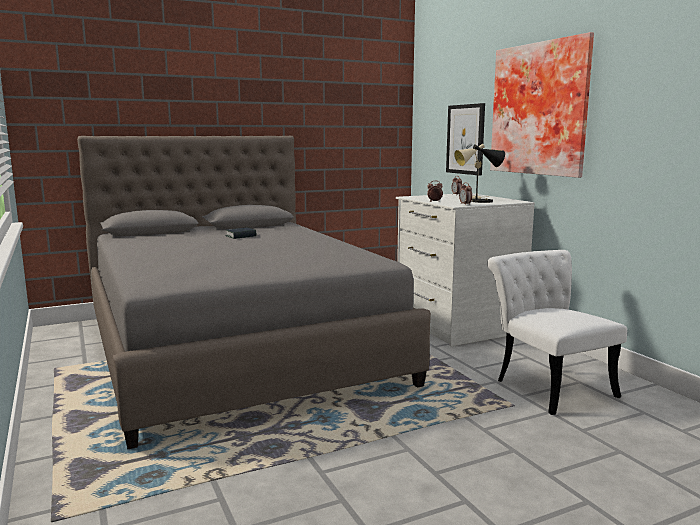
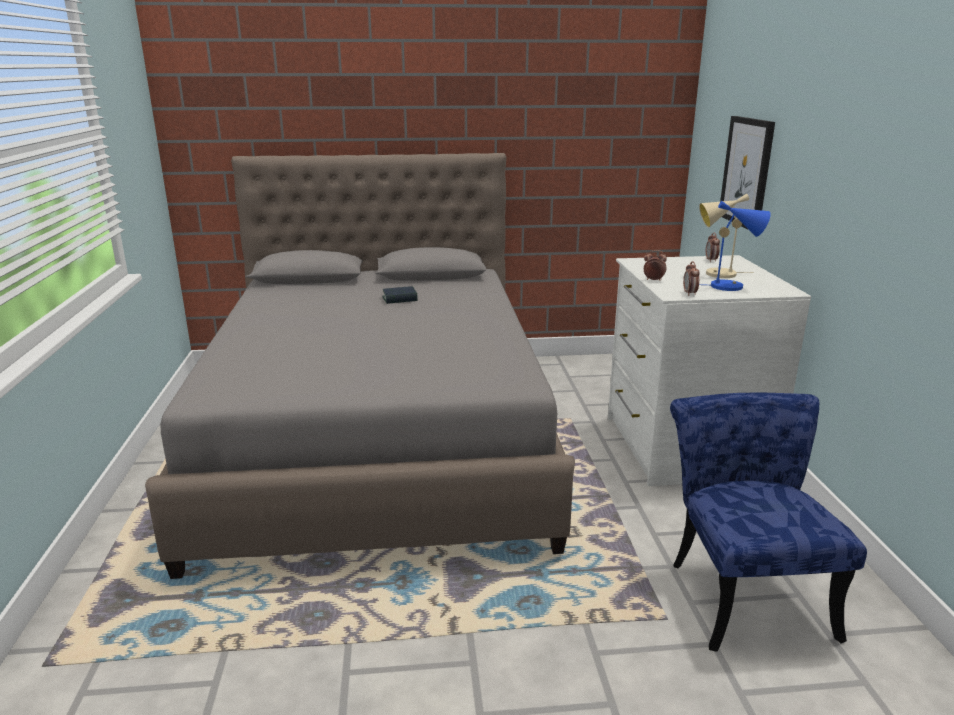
camera: 20 degrees right, 10 degrees up
(485, 201) = (731, 286): black table lamp -> blue table lamp
(541, 109) = (842, 149): picture -> none
(547, 385) = (743, 591): white chair -> blue chair

